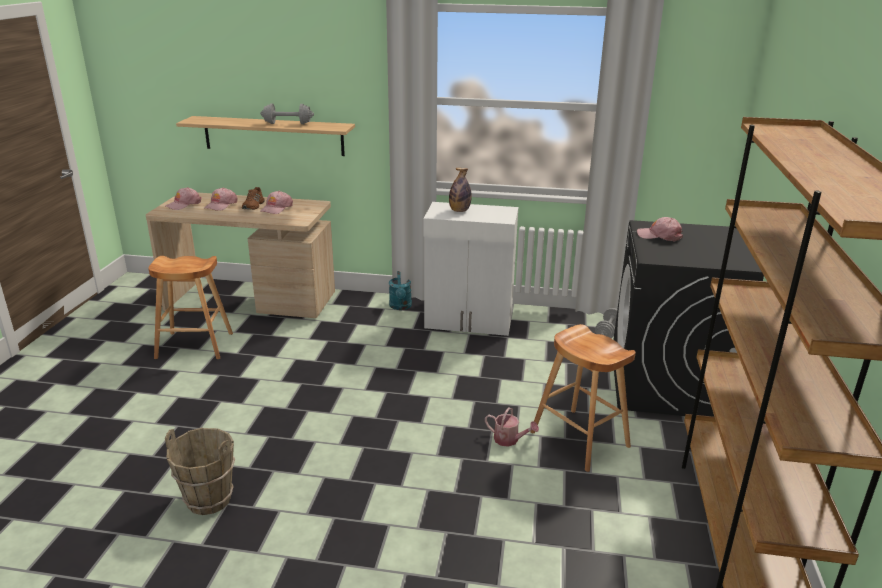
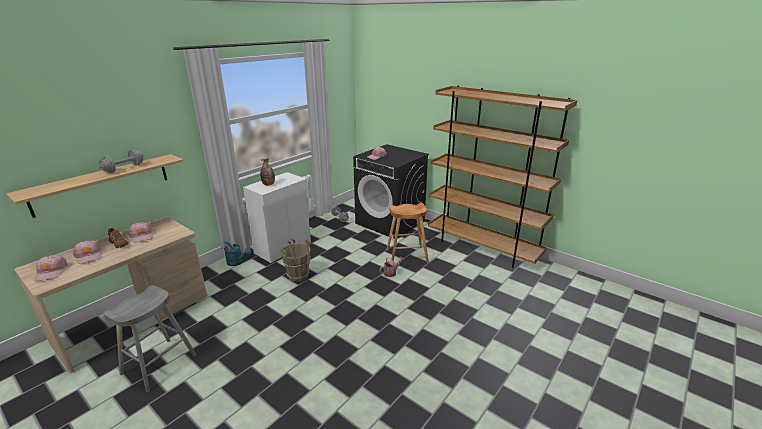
camera: 60 degrees left, 0 degrees up
(195, 345) = (159, 364): brown stool -> grey stool
(209, 499) = (351, 393): brown bucket -> brown bucket (298, 276)

